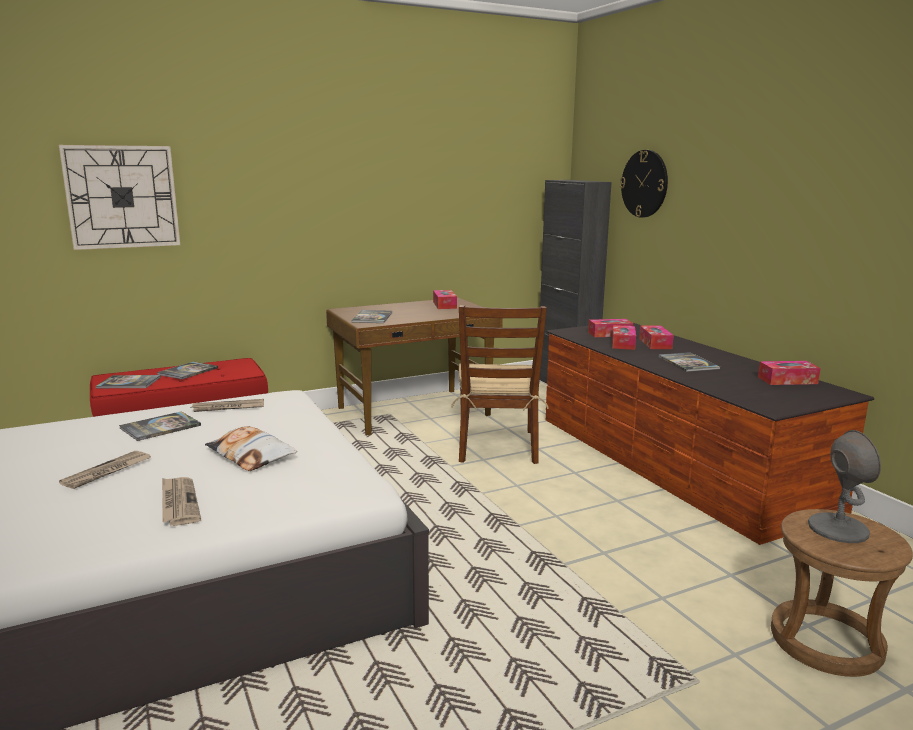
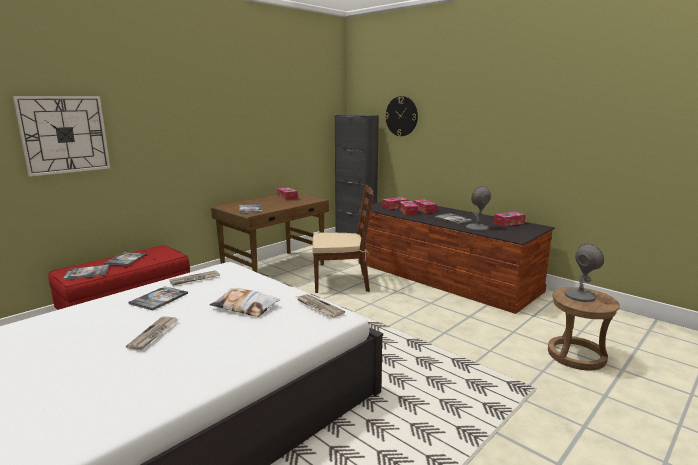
camera: 20 degrees left, 0 degrees up
(178, 503) = (230, 344): newspaper -> newspaper (318, 307)
(497, 446) = (342, 282): brown chair -> brown chair turned 75 degrees counterclockwise
(716, 382) = (477, 228): none -> grey table lamp

